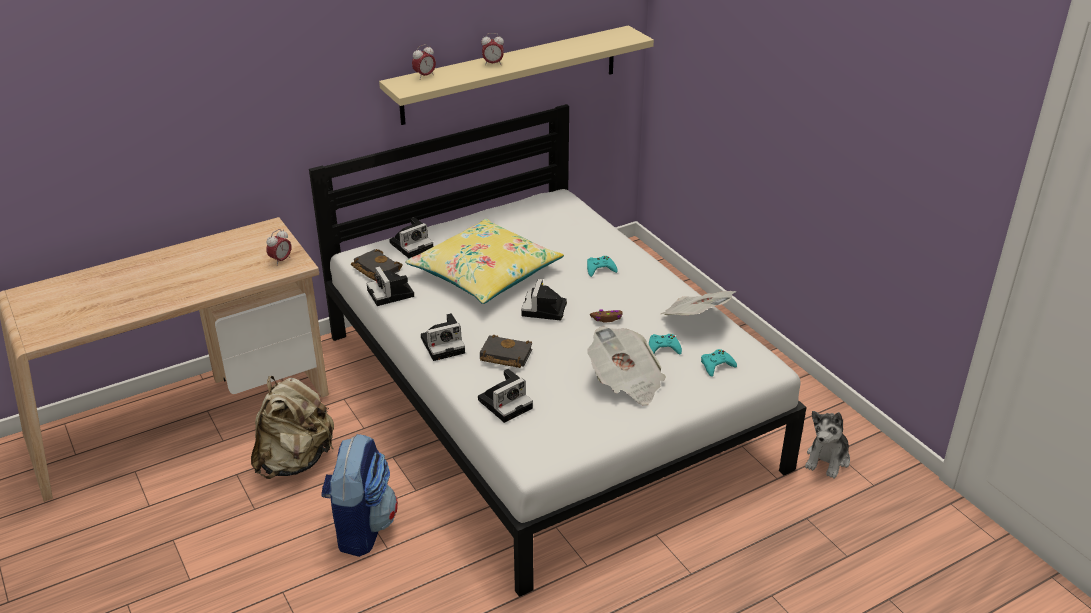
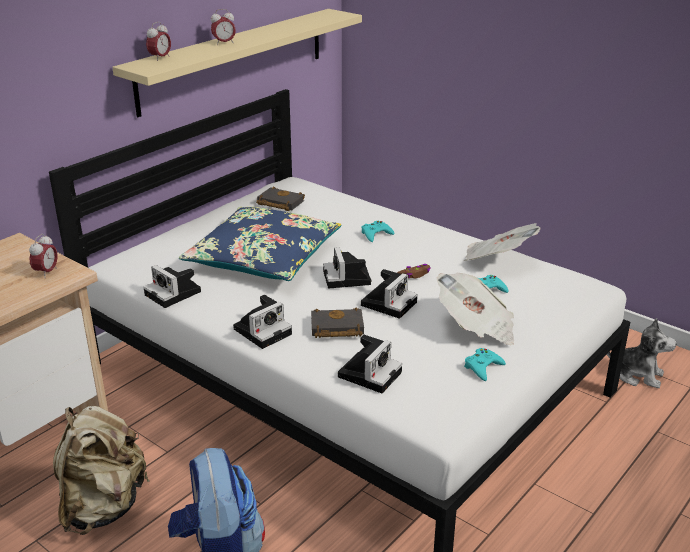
camera: 20 degrees left, 5 degrees down
(374, 268) = (140, 273): black book -> black book (279, 203)
(412, 245) = (169, 245): camera -> camera (389, 303)
(485, 274) = (263, 258): yellow pillow -> blue pillow
(716, 365) = (548, 295): turquoise game controller -> turquoise game controller (483, 367)
(827, 459) = (636, 374): plush toy -> plush toy turned 75 degrees counterclockwise

